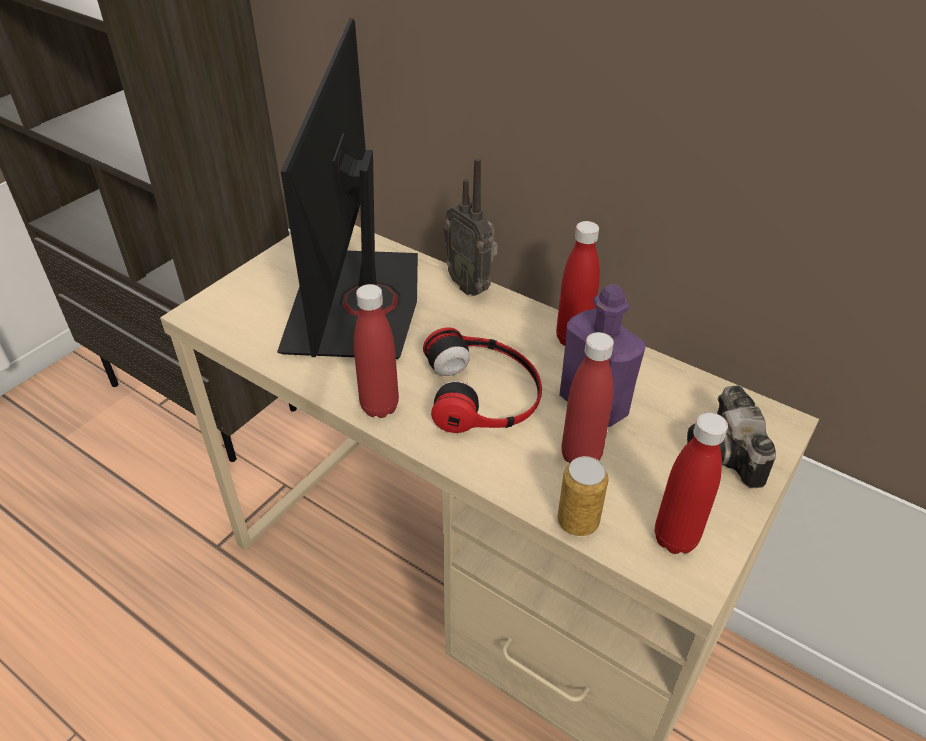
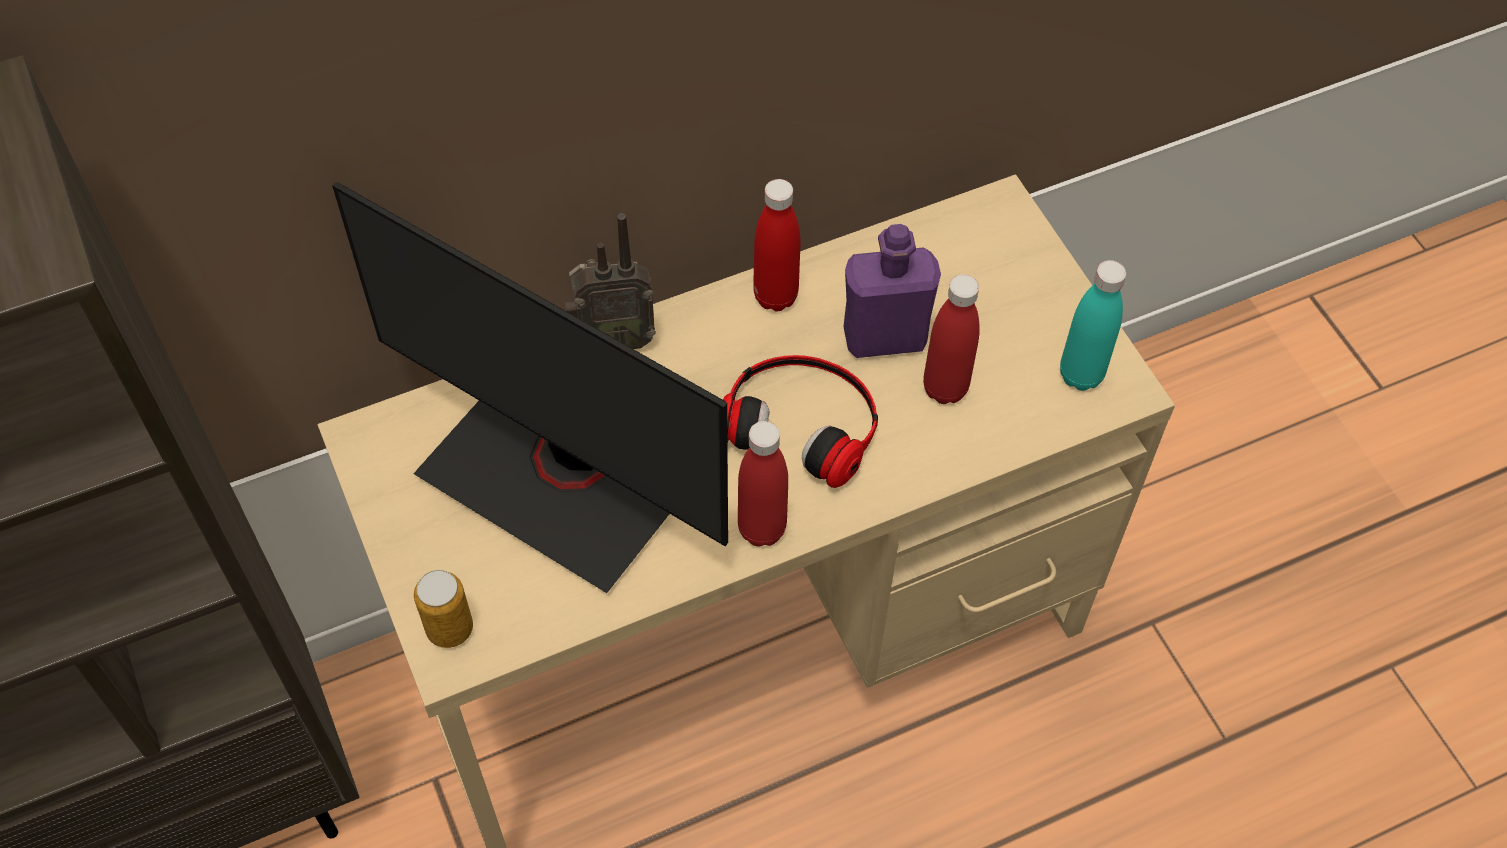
camera: 60 degrees left, 15 degrees up
(578, 521) = (1020, 436): can -> can (449, 628)
(675, 538) = (1081, 375): red bottle -> turquoise bottle
(727, 456) = (1015, 274): camera -> none

